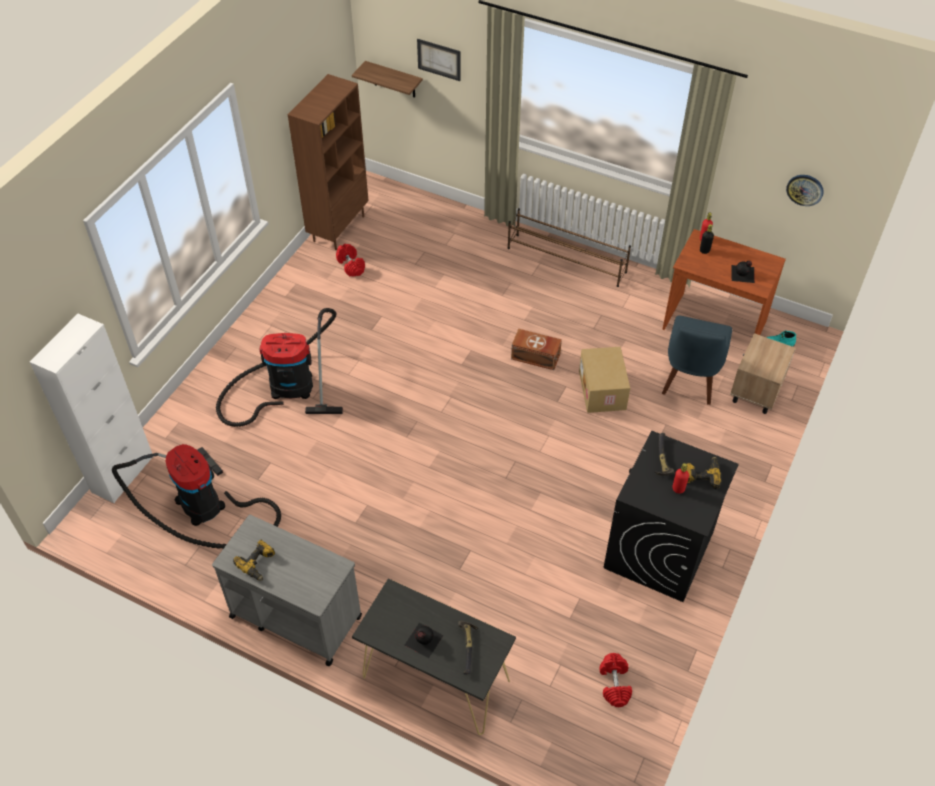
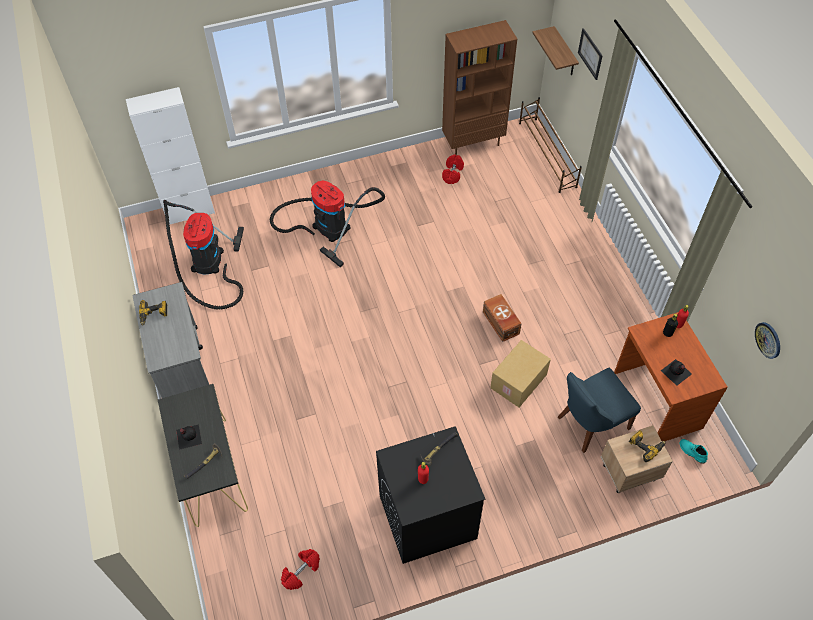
camera: 45 degrees right, 5 degrees up
(567, 260) = (602, 272): brown shoe rack -> brown shoe rack (547, 155)
(701, 474) = (450, 483): power drill -> power drill (645, 446)

